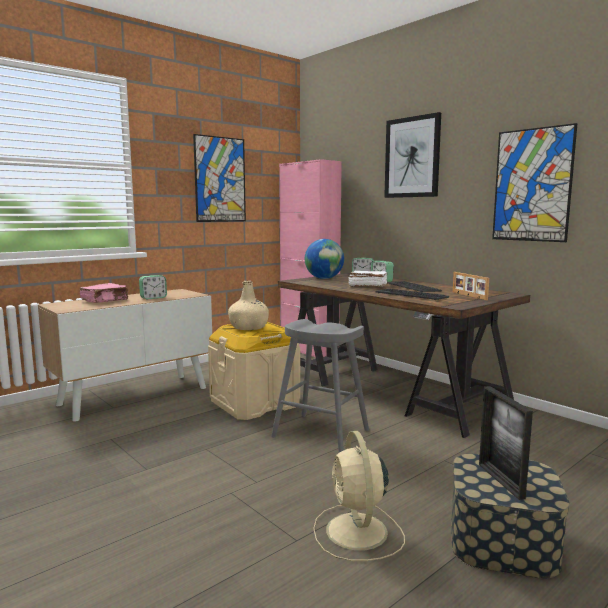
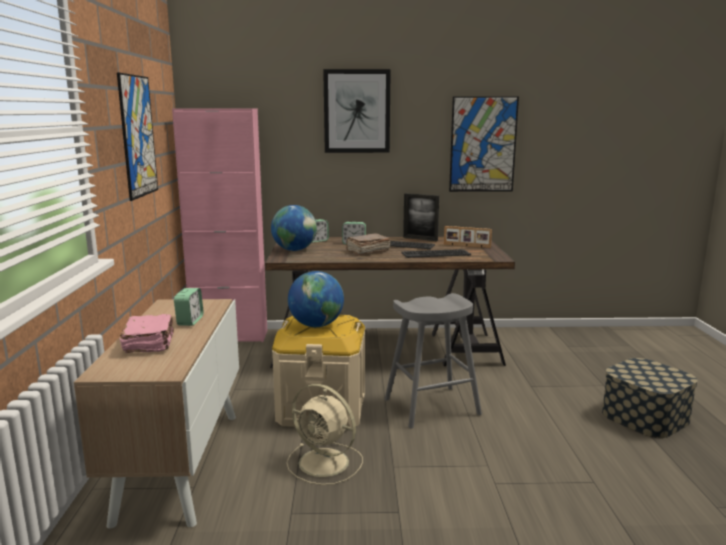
camera: 50 degrees left, 5 degrees up
(249, 328) = (316, 325): beige bottle -> globe
(357, 533) = (602, 456): beige fan -> beige fan (325, 463)
(367, 286) = (367, 251): white book -> brown book
(500, 480) = (651, 376): picture frame -> picture frame (420, 239)

